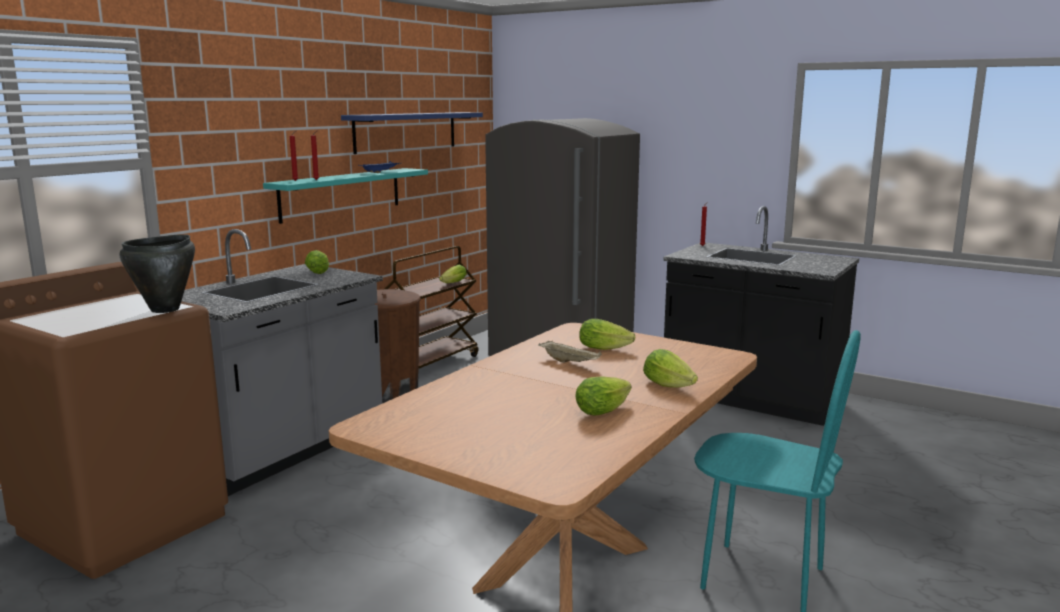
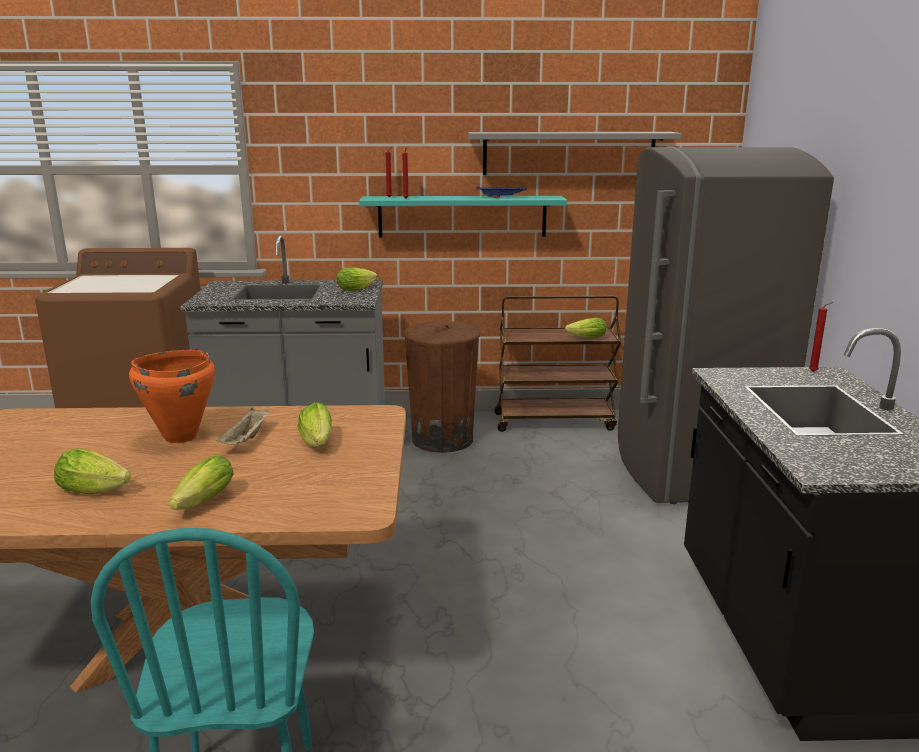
camera: 55 degrees right, 5 degrees up
(165, 309) = (136, 290): black cooking pot -> none
(406, 131) = (568, 153): blue shelf -> grey shelf
(531, 377) = (180, 437): none -> orange cooking pot

